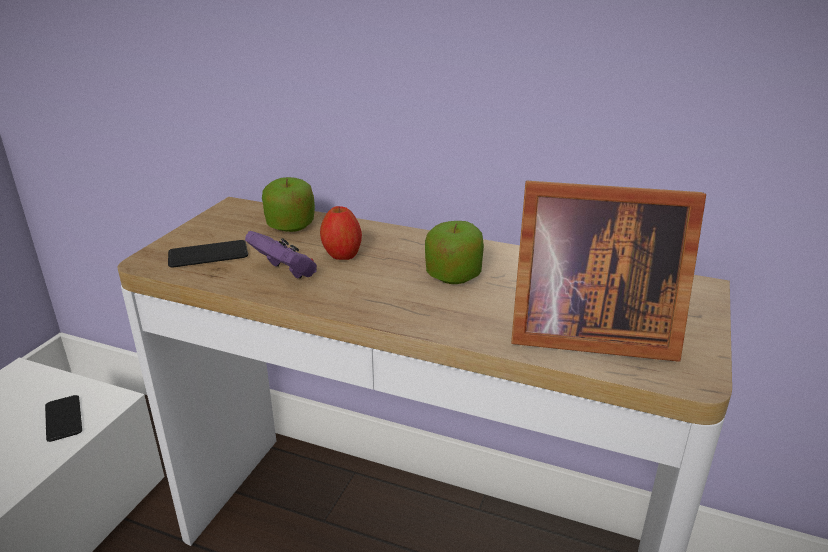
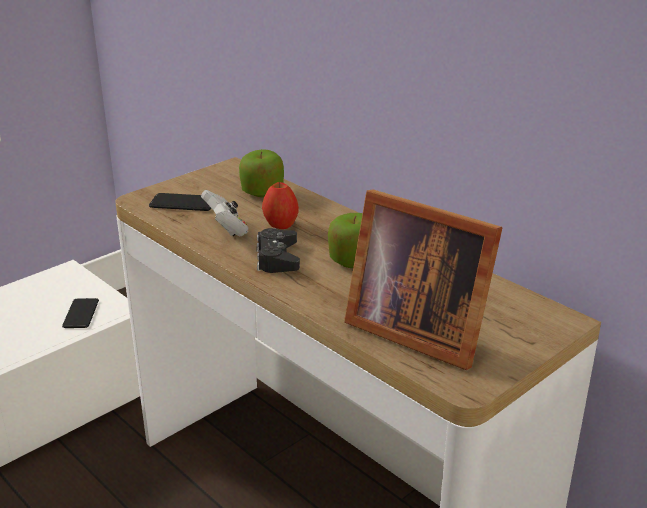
camera: 25 degrees right, 0 degrees up
(285, 273) = (226, 230): purple game controller -> white game controller
(371, 291) = (277, 258): none -> black game controller

